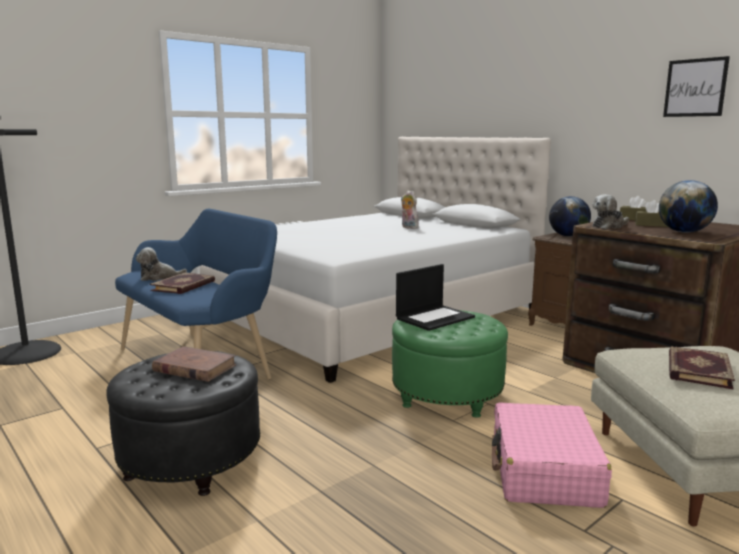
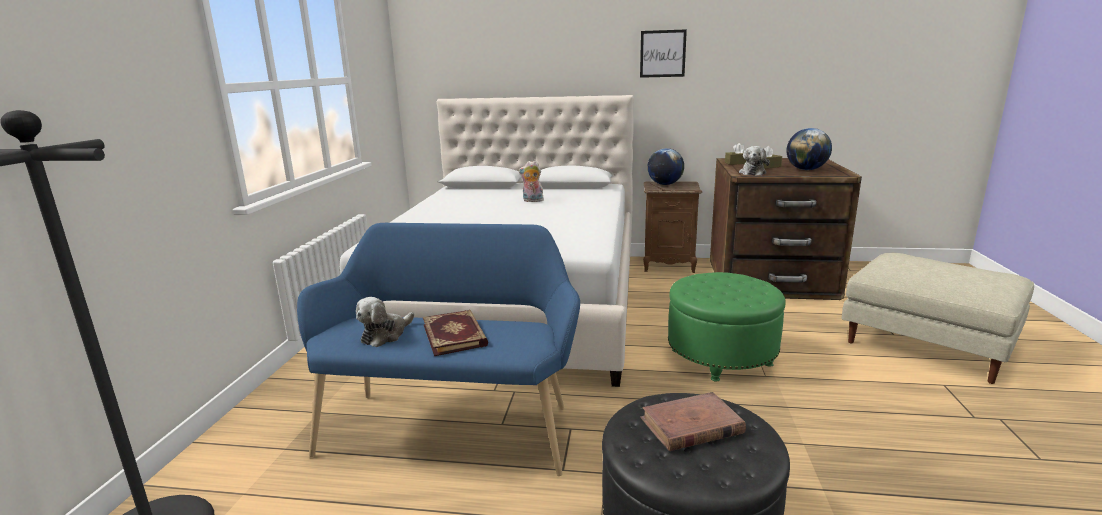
camera: 40 degrees left, 5 degrees up
(435, 318) = (707, 287): laptop -> none
(544, 470) = (881, 387): pink suitcase -> none
(695, 87) = (760, 49): picture -> picture (662, 53)
(697, 370) = (937, 274): book -> none

